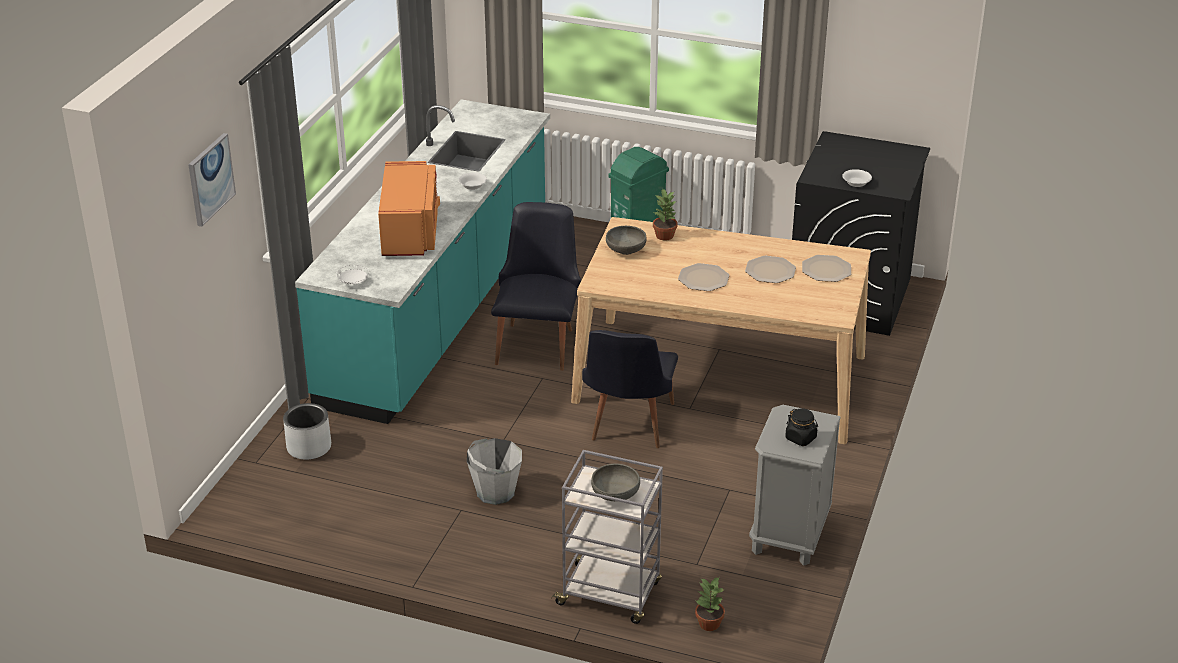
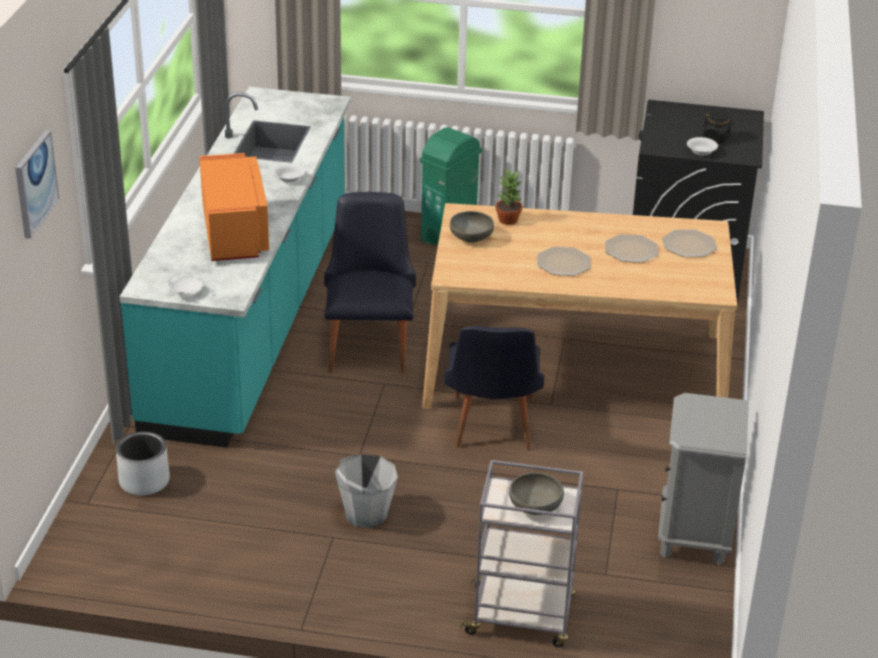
camera: 10 degrees left, 0 degrees up
(708, 624) = (636, 639): potted plant -> none
(801, 438) = (715, 428): black jar -> black jar (716, 138)

